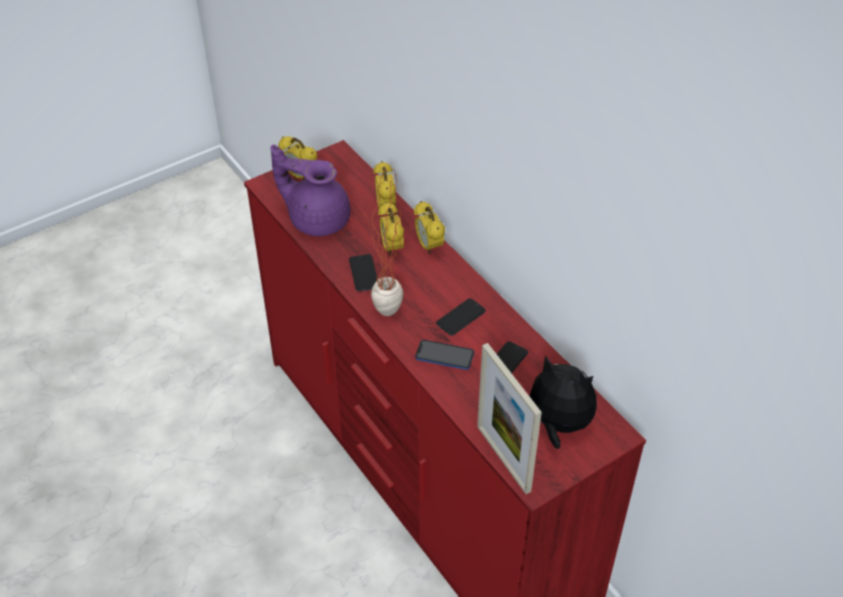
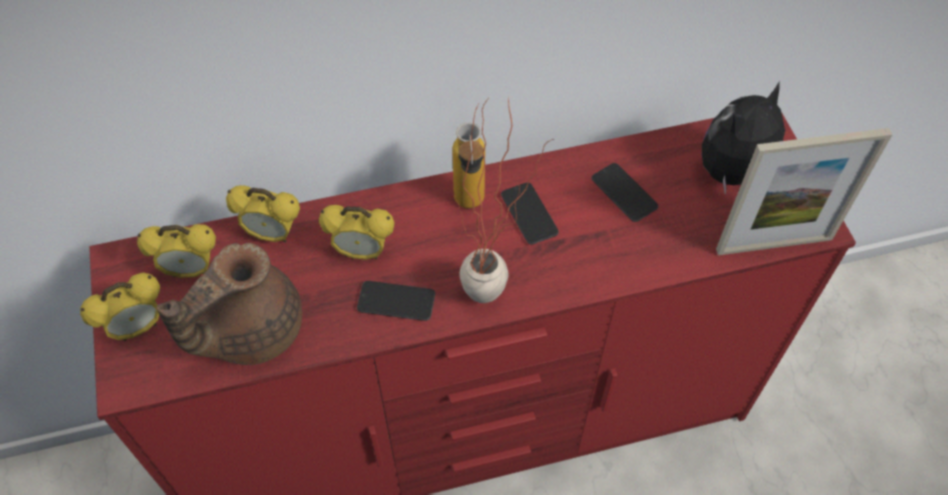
camera: 70 degrees left, 10 degrees up
(317, 219) = (249, 330): purple teapot -> brown teapot
(429, 246) = (381, 207): alarm clock -> alarm clock (191, 270)
(444, 356) = (589, 252): phone -> none
(450, 287) = (470, 208): none -> bottle

